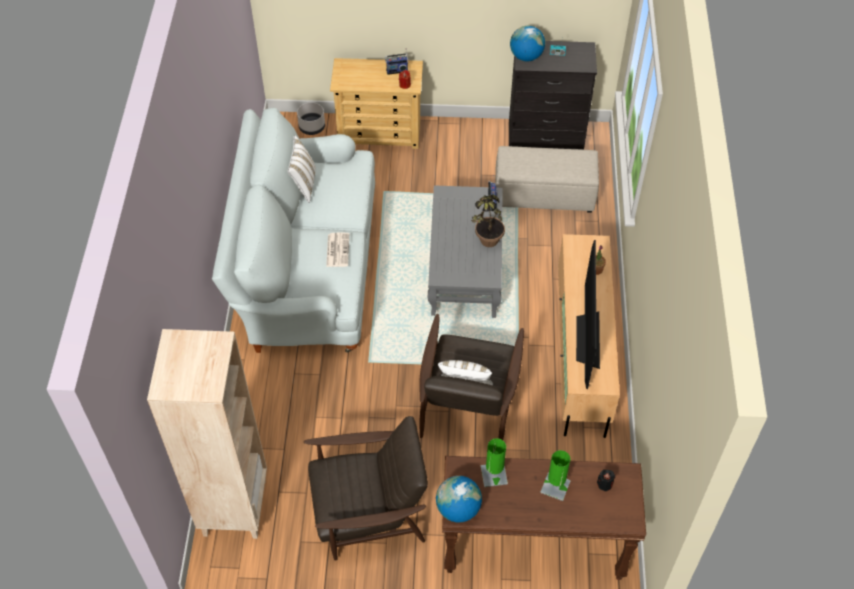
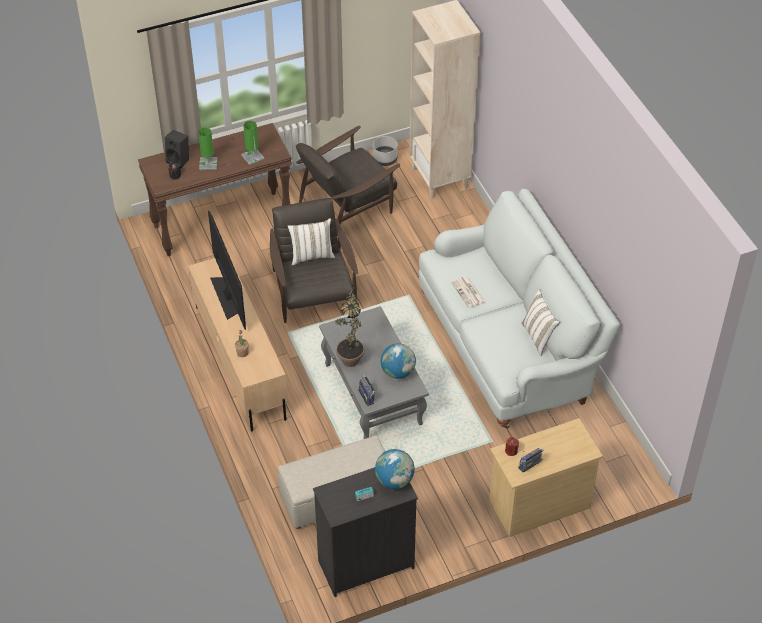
camera: 155 degrees right, 5 degrees down
(312, 127) = (609, 483): grey planter -> grey planter (384, 159)
(458, 509) = (267, 133): globe -> globe (398, 372)
(591, 508) = (179, 160): none -> black speaker

